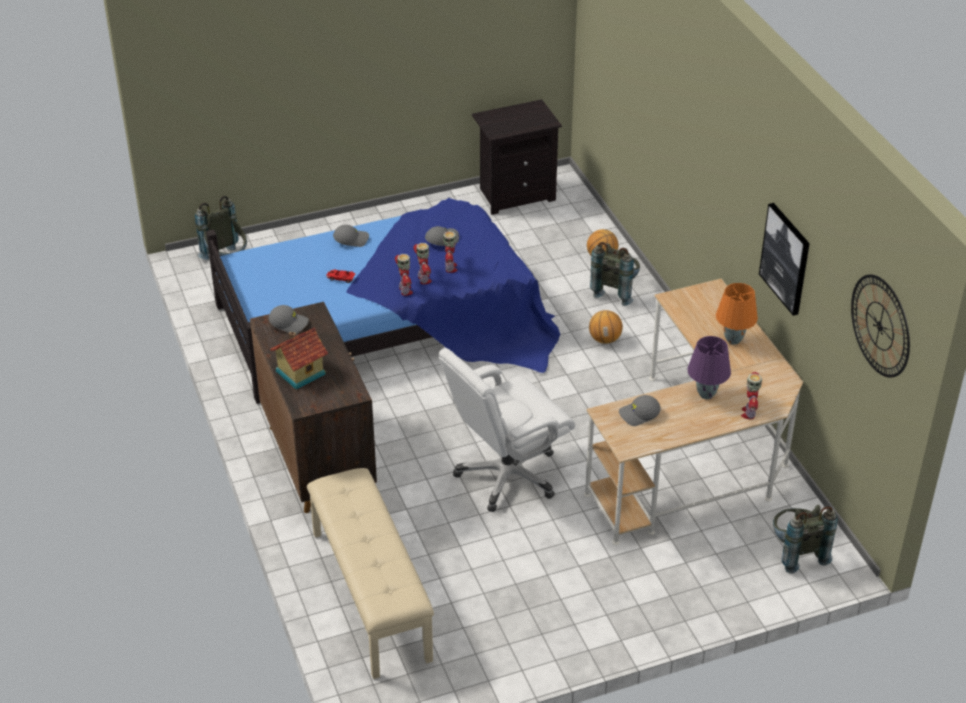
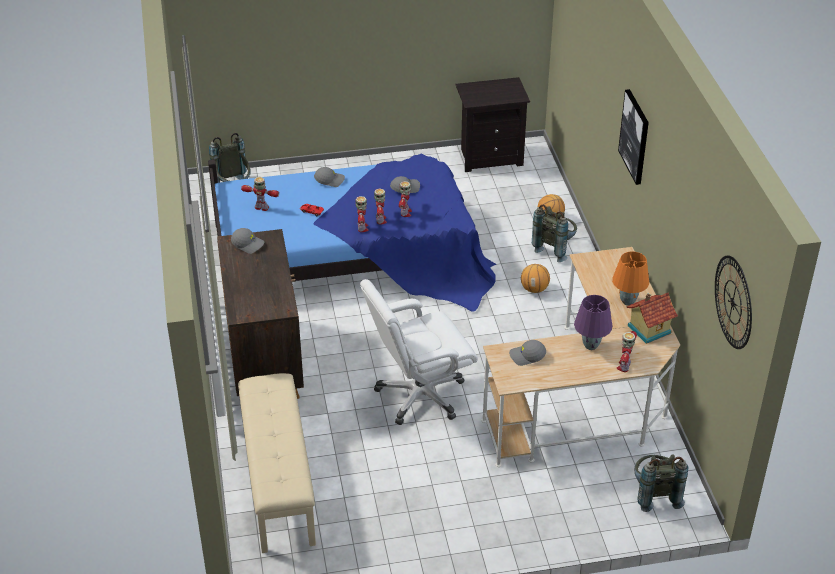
camera: 10 degrees right, 0 degrees up
(281, 280) = (262, 208): none -> toy robot
(299, 372) = (245, 286): toy house -> toy house (648, 328)
(786, 258) = (675, 234): picture -> picture (635, 136)

